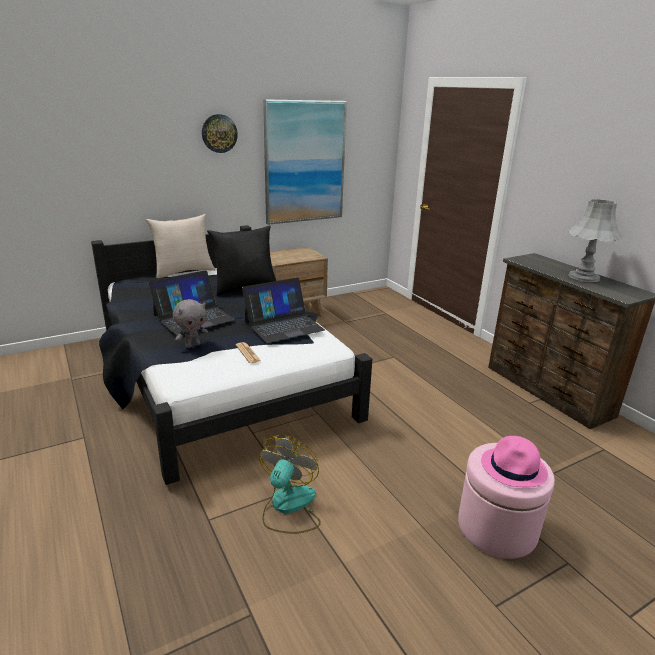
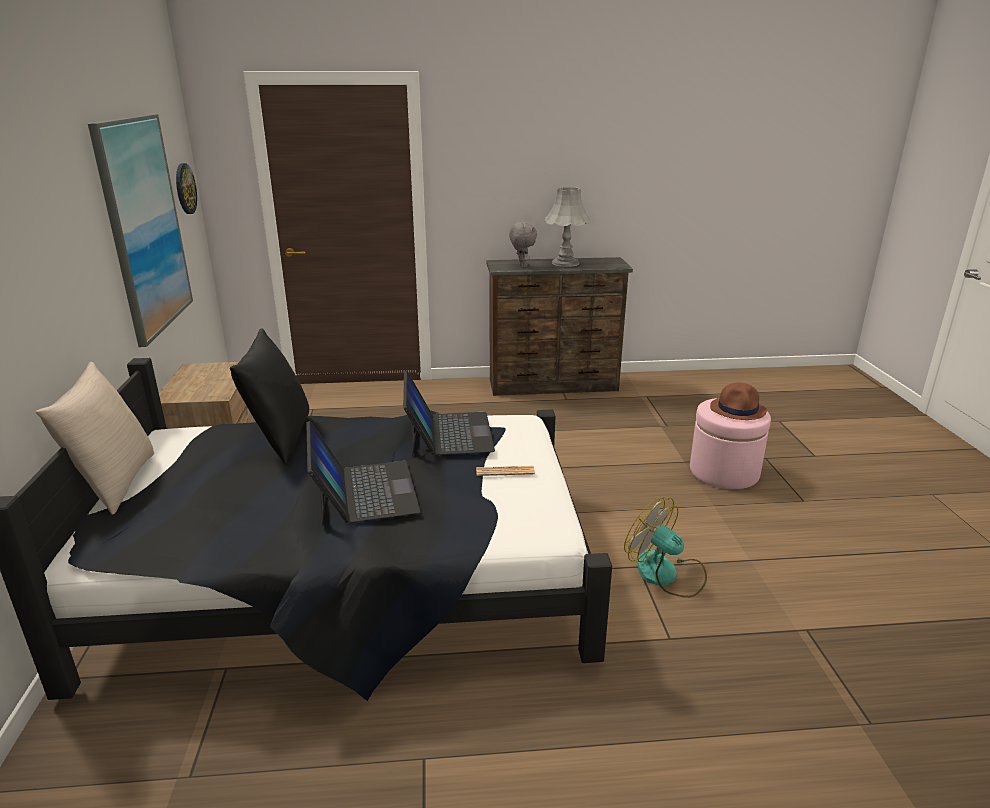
camera: 65 degrees left, 0 degrees up
(192, 345) = (451, 508): grey plush toy -> grey plush toy (522, 266)
(219, 133) = (61, 200): wall clock -> wall clock (185, 188)
(514, 468) = (738, 409): pink hat -> brown hat

